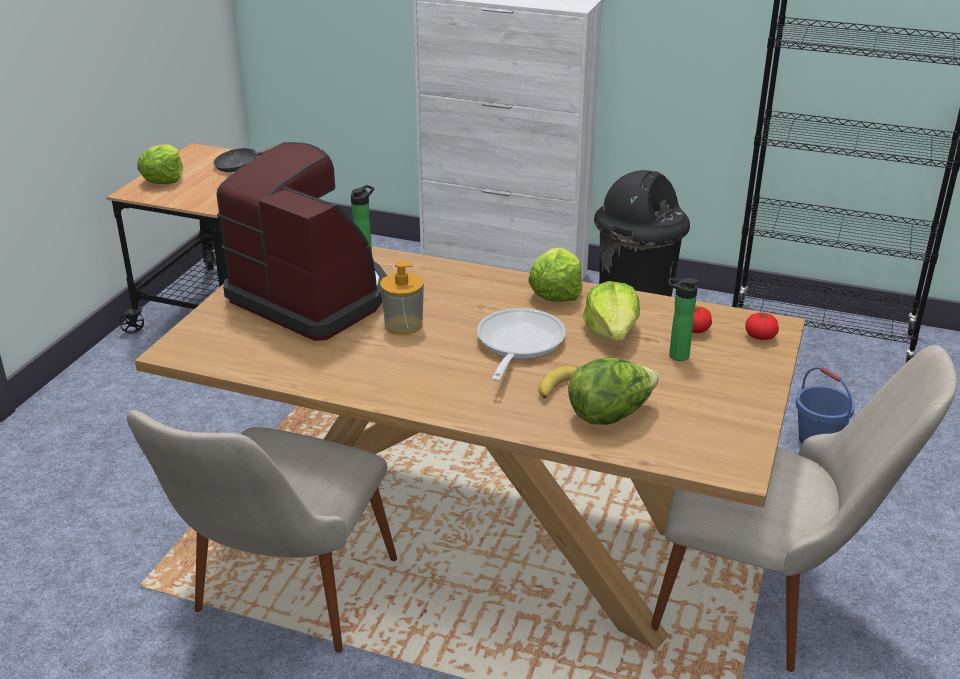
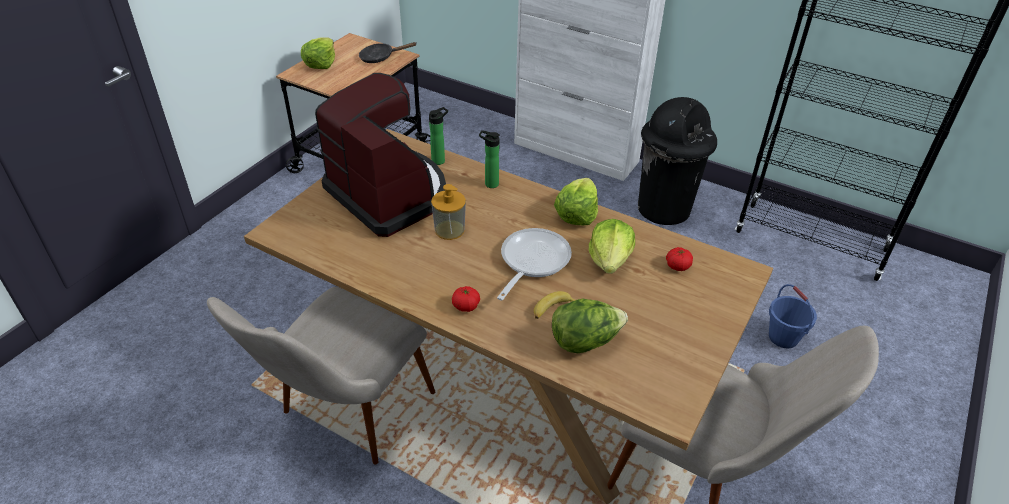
camera: 10 degrees right, 10 degrees up
(675, 355) = (654, 290): bottle -> bottle (489, 184)
(760, 336) = (730, 280): tomato -> tomato (466, 306)

